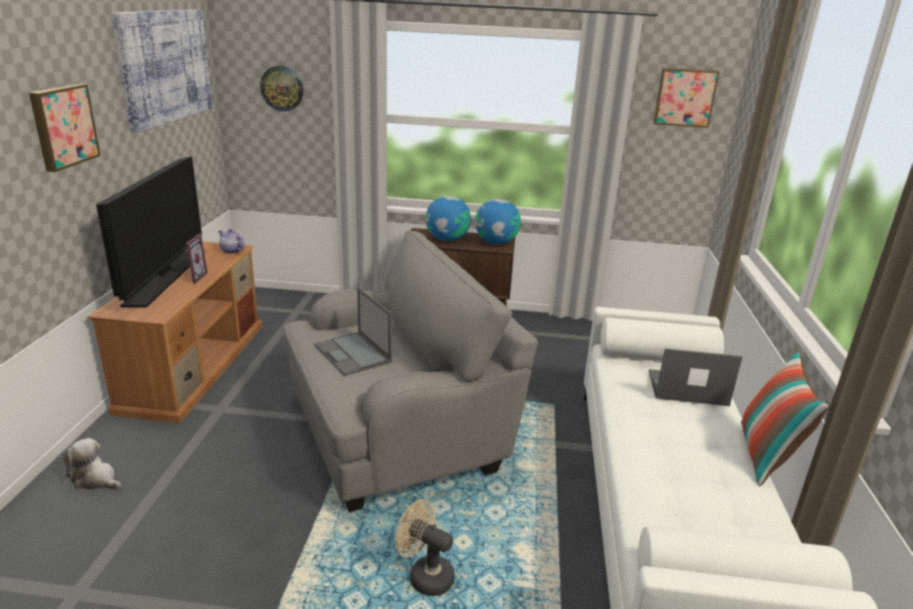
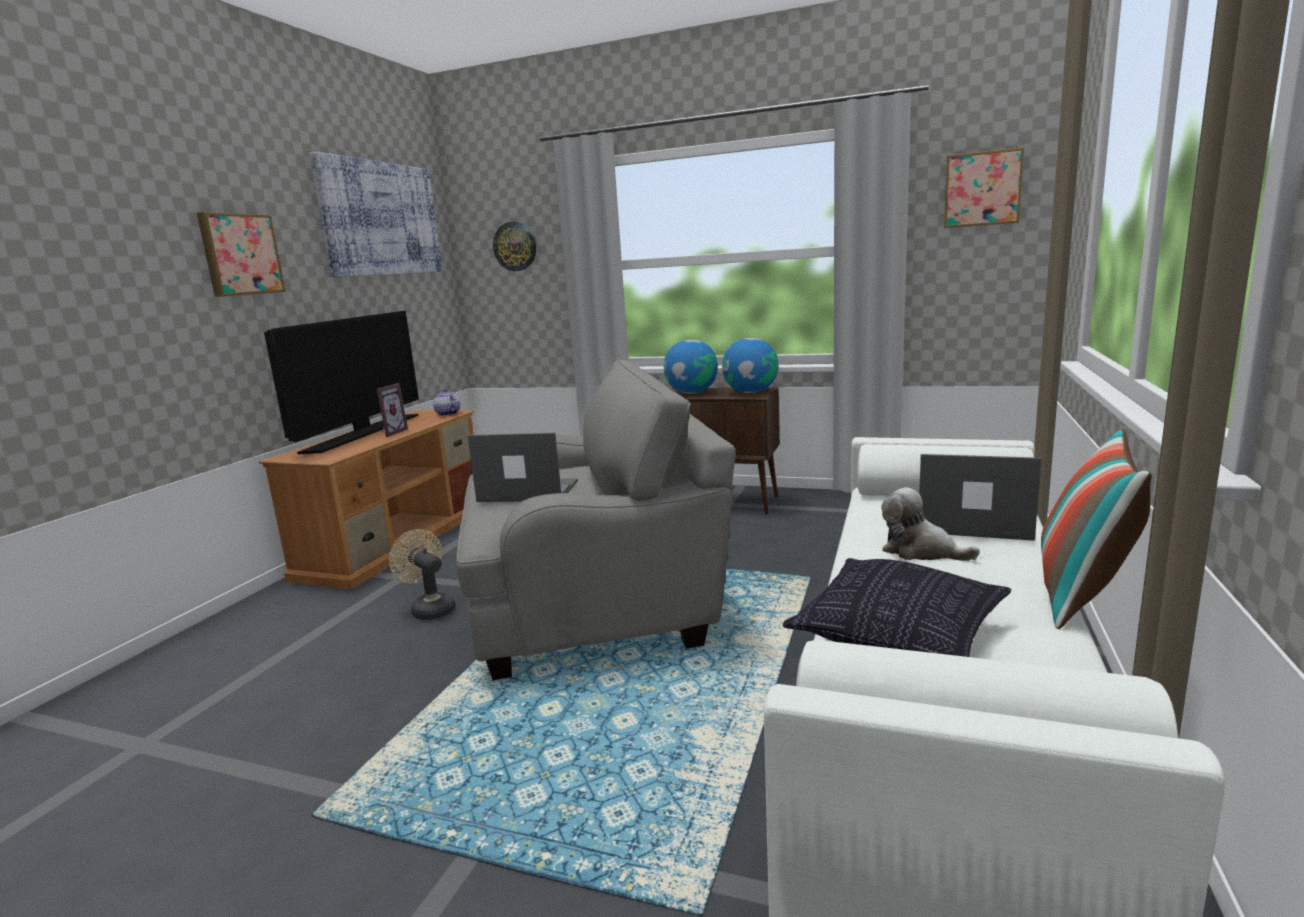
camera: 15 degrees right, 10 degrees down
(96, 479) = (234, 637): plush toy -> plush toy (921, 551)
(353, 354) = (527, 491): laptop -> laptop turned 120 degrees clockwise
(425, 575) = (556, 756): beige fan -> beige fan (429, 609)
(670, 497) = (898, 636): none -> pillow

